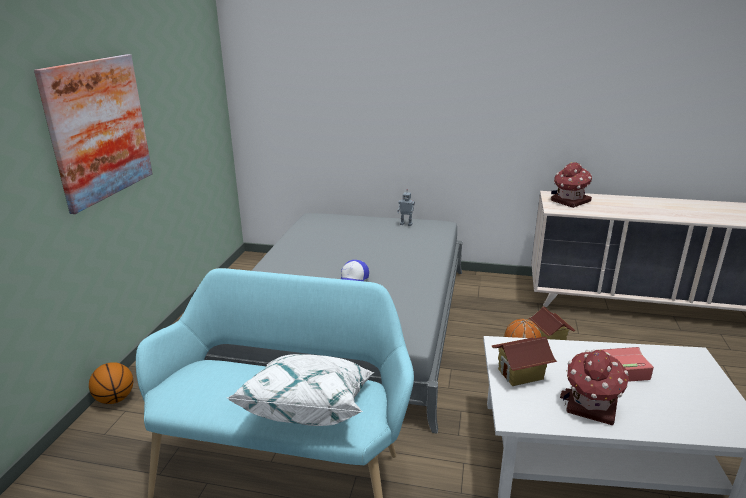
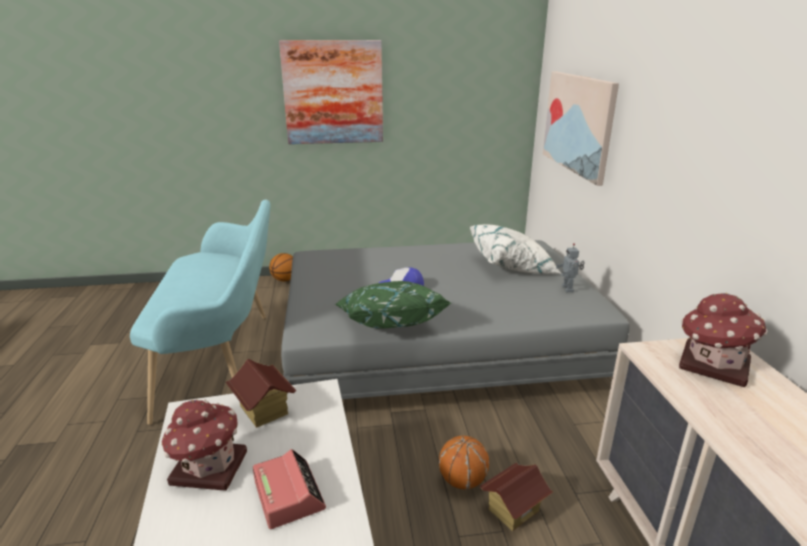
camera: 70 degrees right, 0 degrees up
(309, 406) = (181, 301): white pillow -> white pillow (512, 266)
(320, 106) = (578, 124): none -> picture
(412, 297) = (389, 322): none -> green pillow

